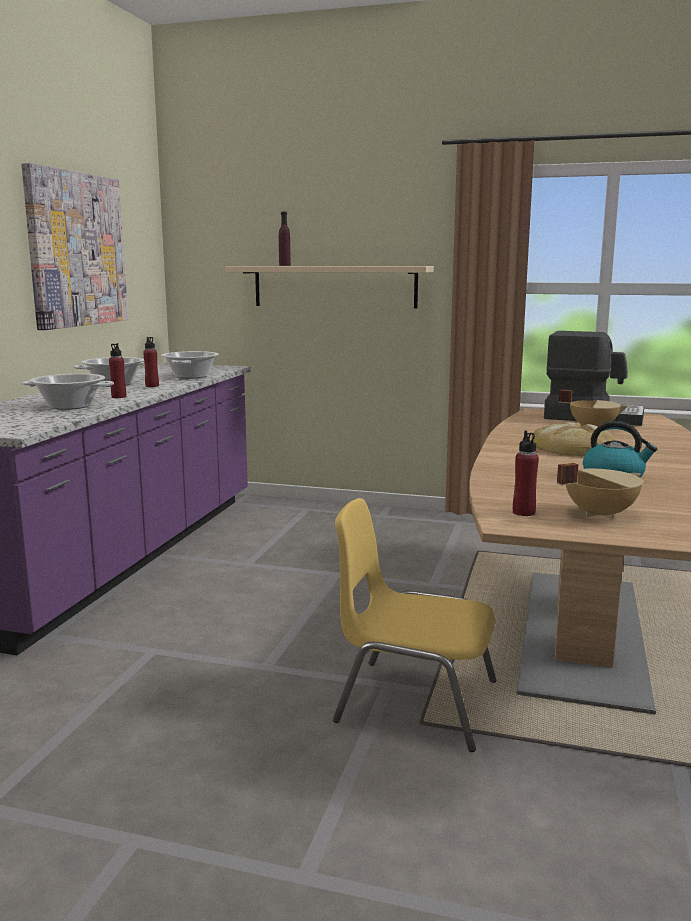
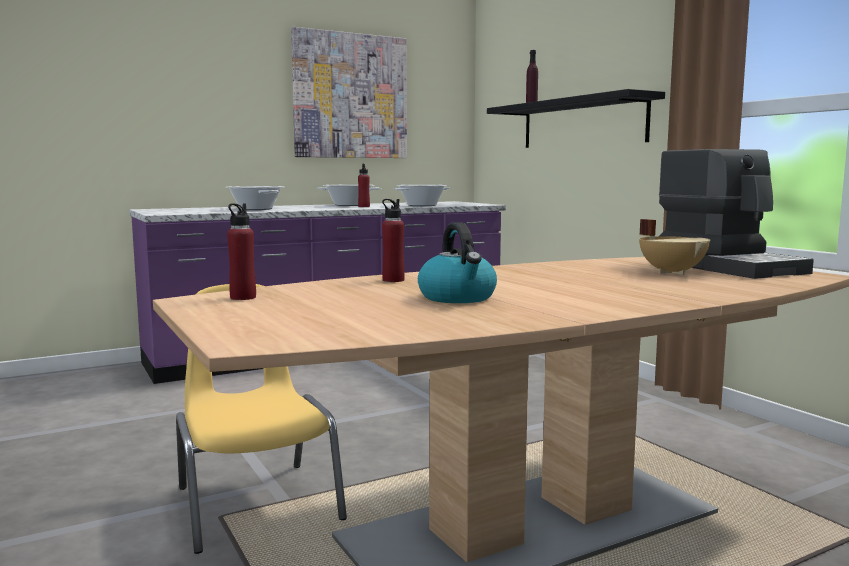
camera: 45 degrees right, 5 degrees down
(119, 397) = (309, 208): red bottle -> red bottle (393, 280)
(334, 286) = (582, 123): beige shelf -> black shelf
(572, 447) = (552, 278): bread -> none
(598, 514) = (286, 310): beige cooking pot -> none

